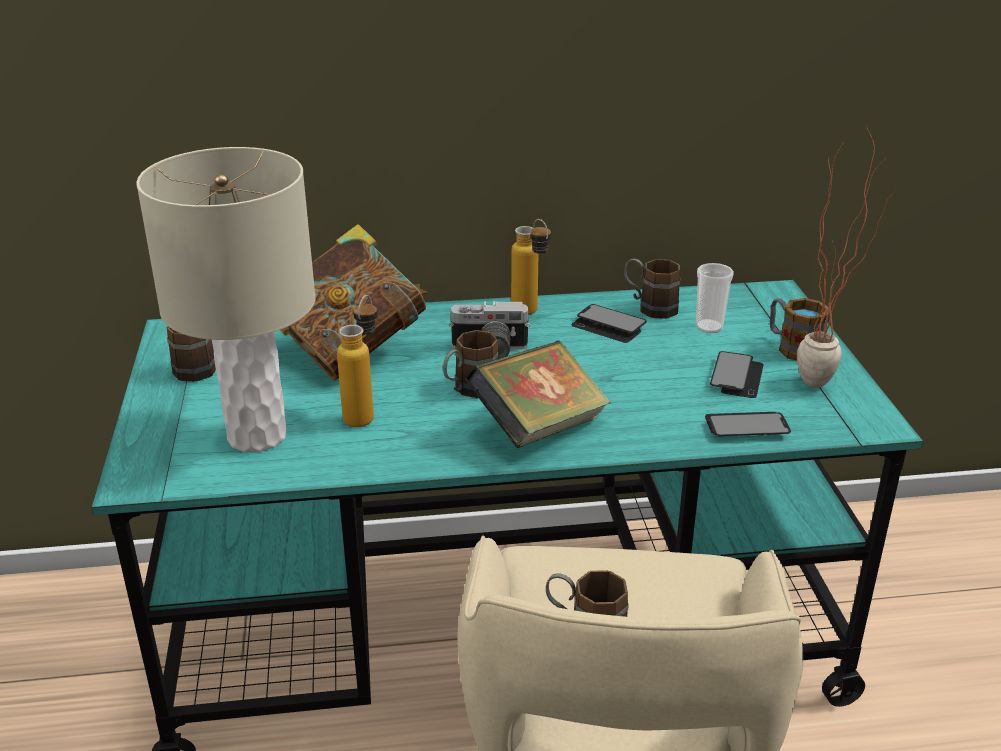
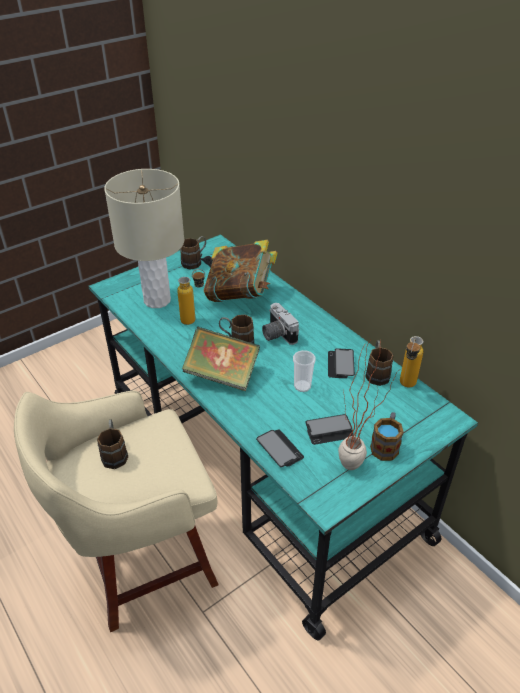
camera: 60 degrees right, 10 degrees up
(531, 314) = (326, 334): bottle -> bottle (406, 387)
(709, 327) = (376, 403): cup -> cup (302, 386)

